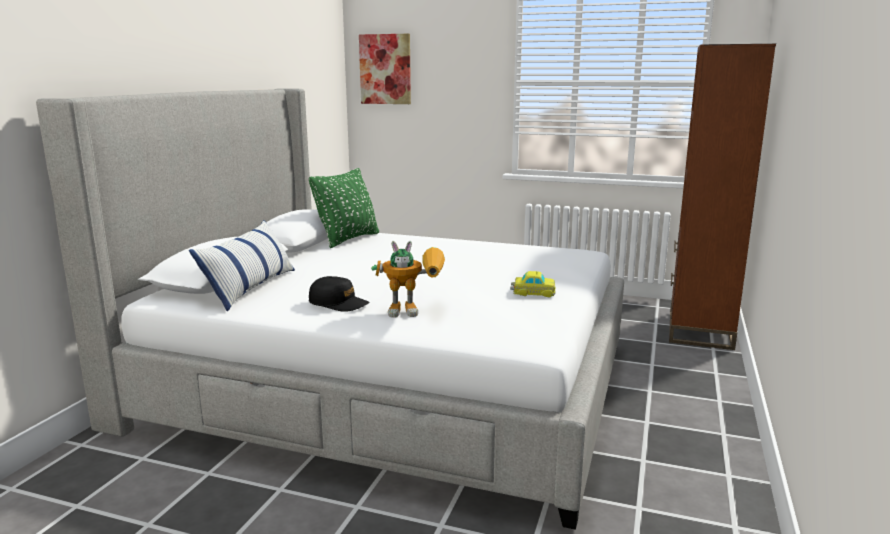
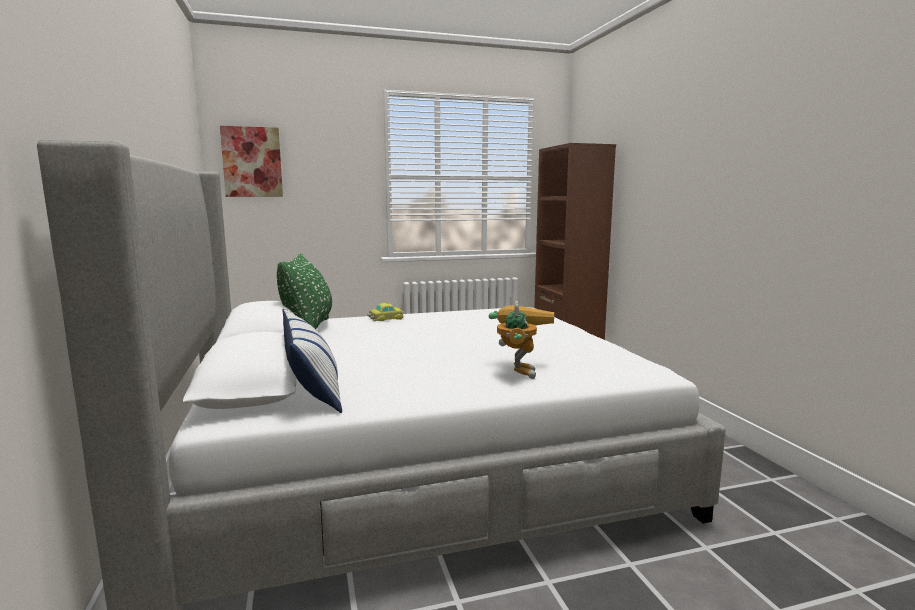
camera: 35 degrees left, 5 degrees down
(338, 303) = (440, 379): black cap -> none
(415, 311) = (518, 370): toy robot -> toy robot turned 45 degrees counterclockwise
(533, 292) = (563, 339): toy car -> toy car (385, 319)

